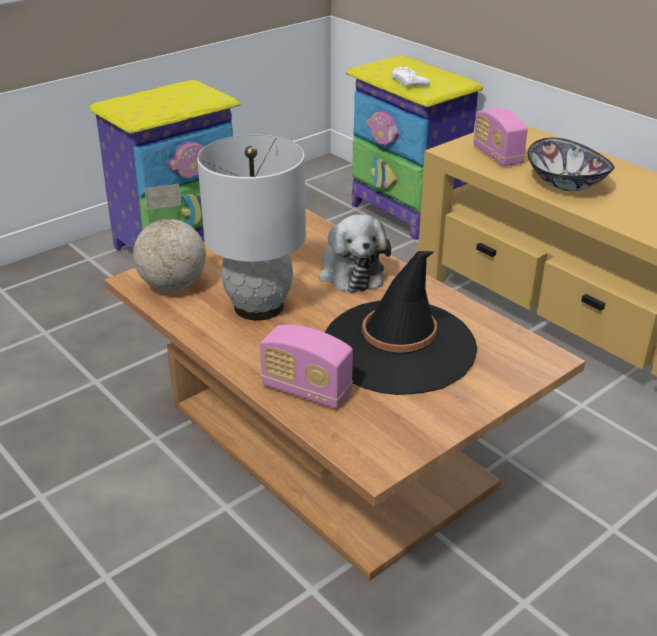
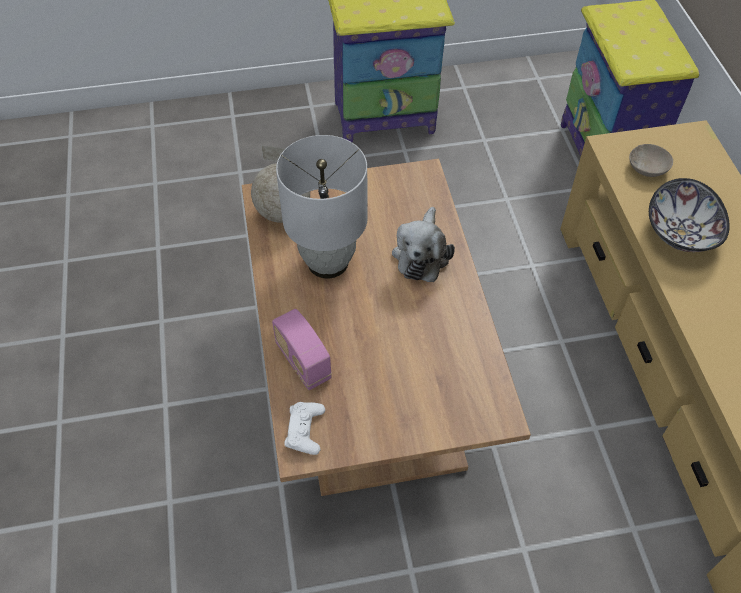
camera: 30 degrees right, 20 degrees up
(399, 347) = (398, 351): black hat -> none
(409, 82) = (626, 46): white game controller -> white game controller (305, 430)
(497, 155) = (648, 169): radio -> beige bowl

